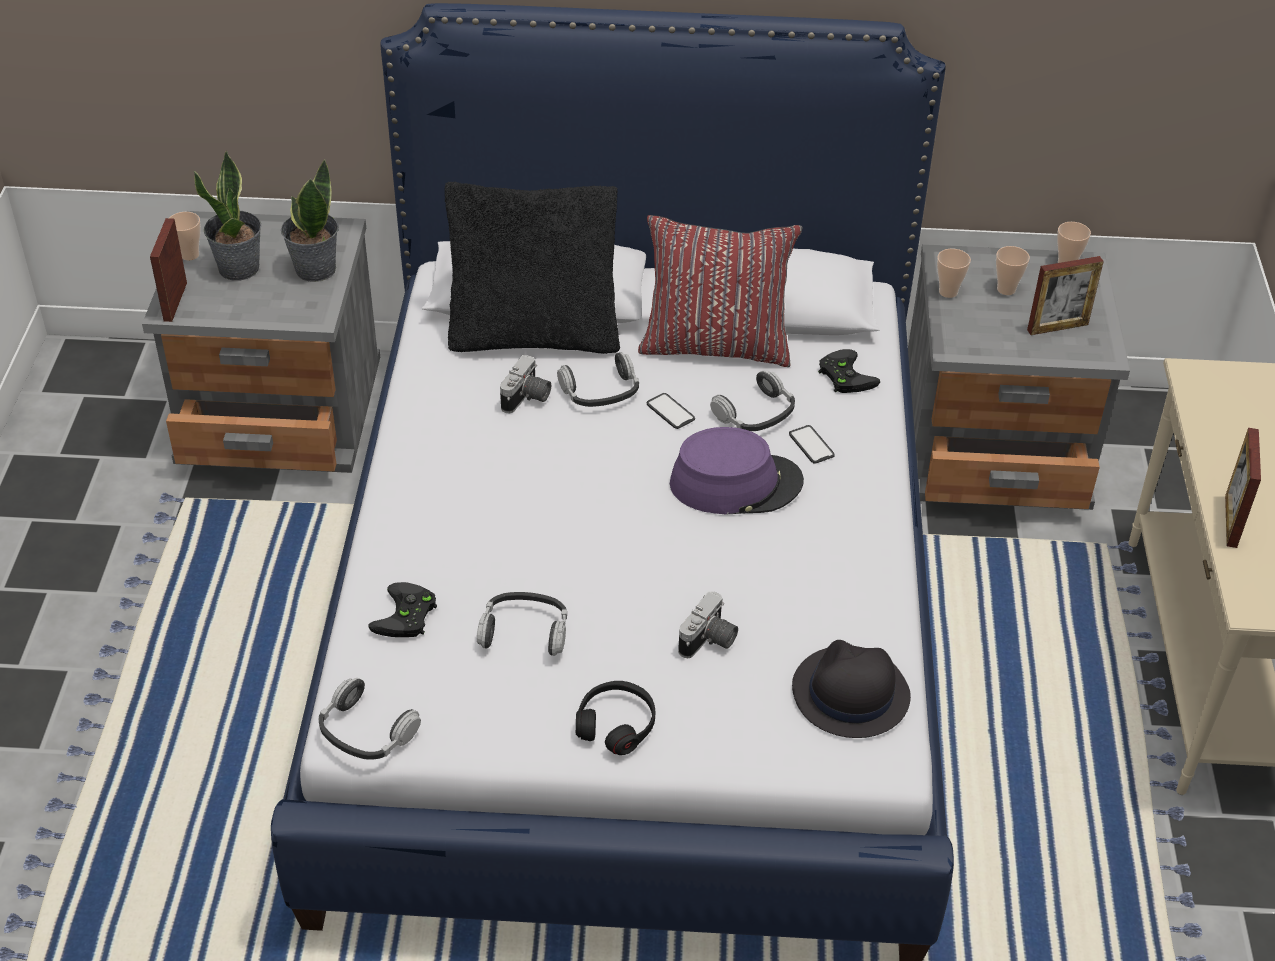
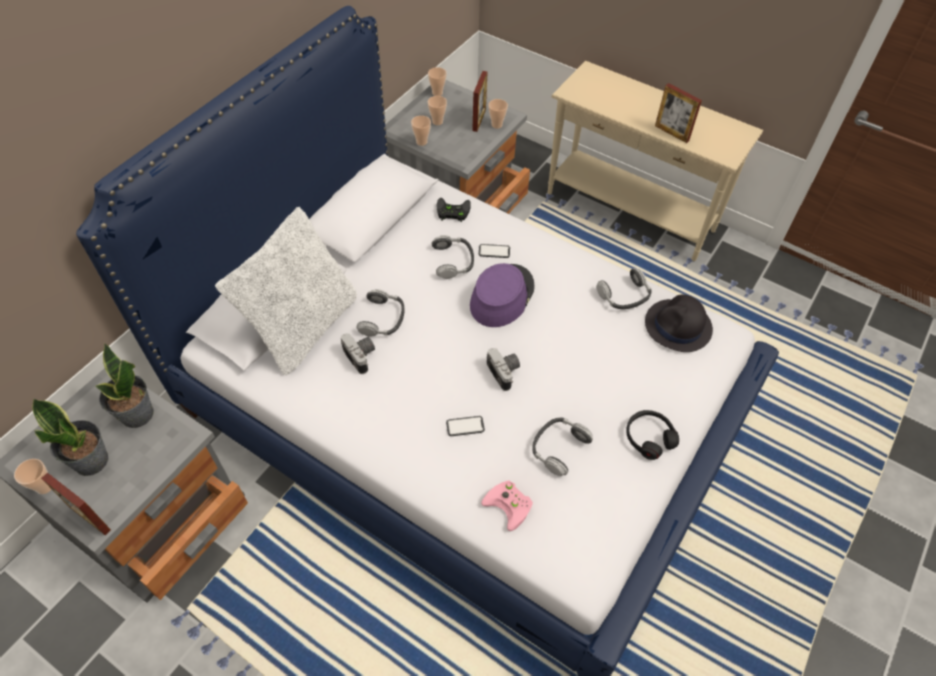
camera: 60 degrees left, 10 degrees up
(366, 731) = (591, 570): headphones -> headphones (624, 295)
(406, 617) = (510, 505): black game controller -> pink game controller
(535, 330) = (303, 324): black pillow -> white pillow
(670, 411) = (424, 296): phone -> phone (465, 426)
(709, 641) = (611, 366): camera -> camera (505, 372)
(715, 345) = (385, 250): red pillow -> none
(1068, 349) = (496, 125): none -> cup

